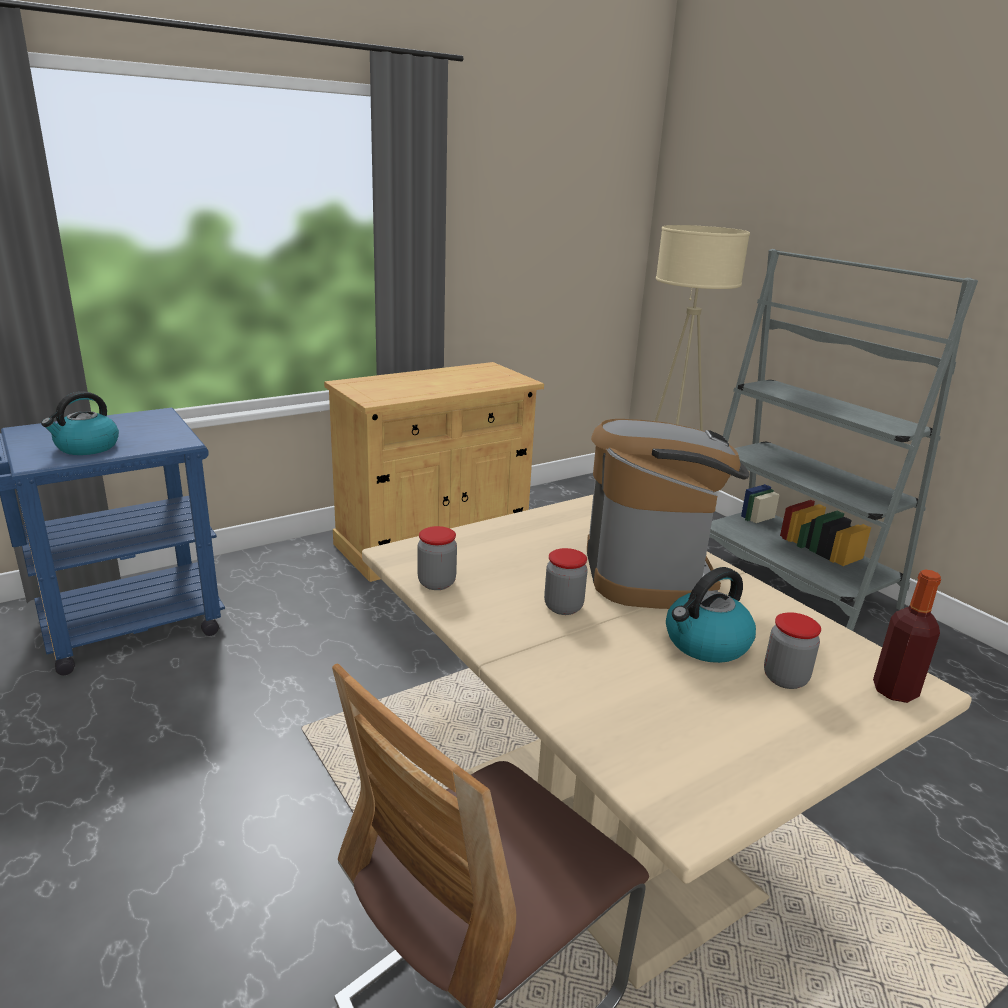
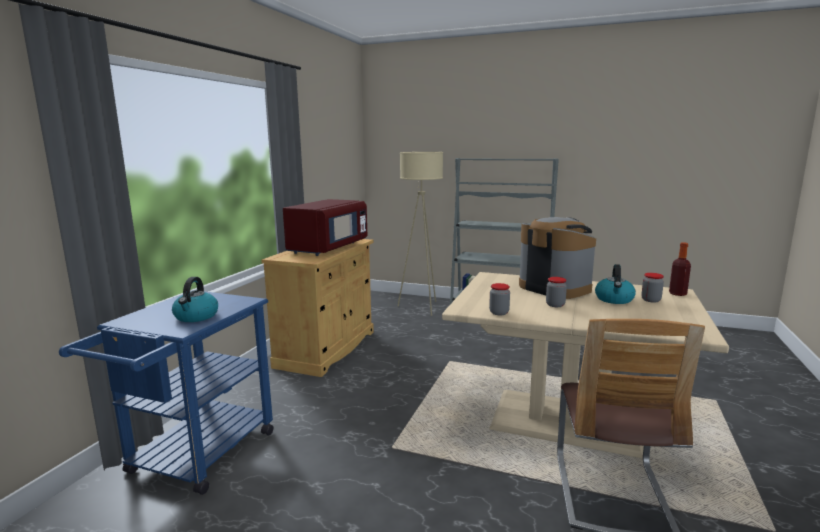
camera: 35 degrees left, 10 degrees down
(442, 384) = (328, 248): none -> red microwave

